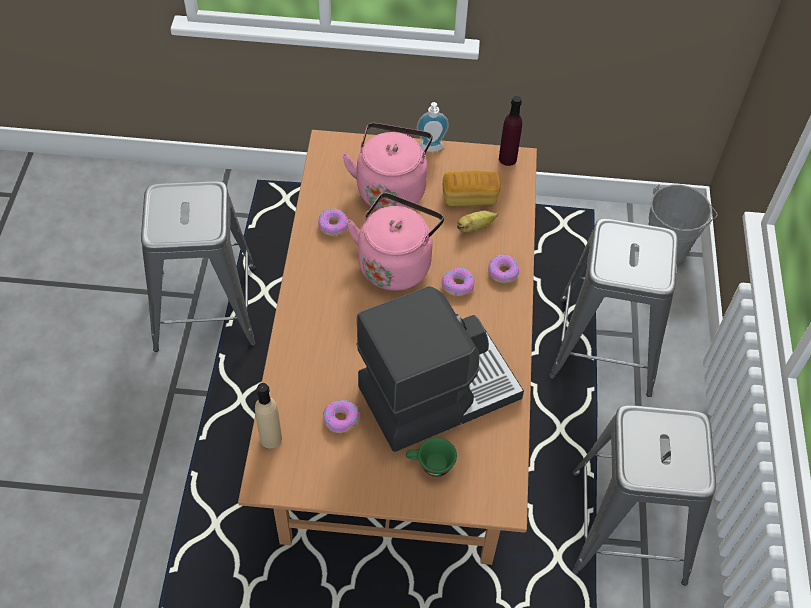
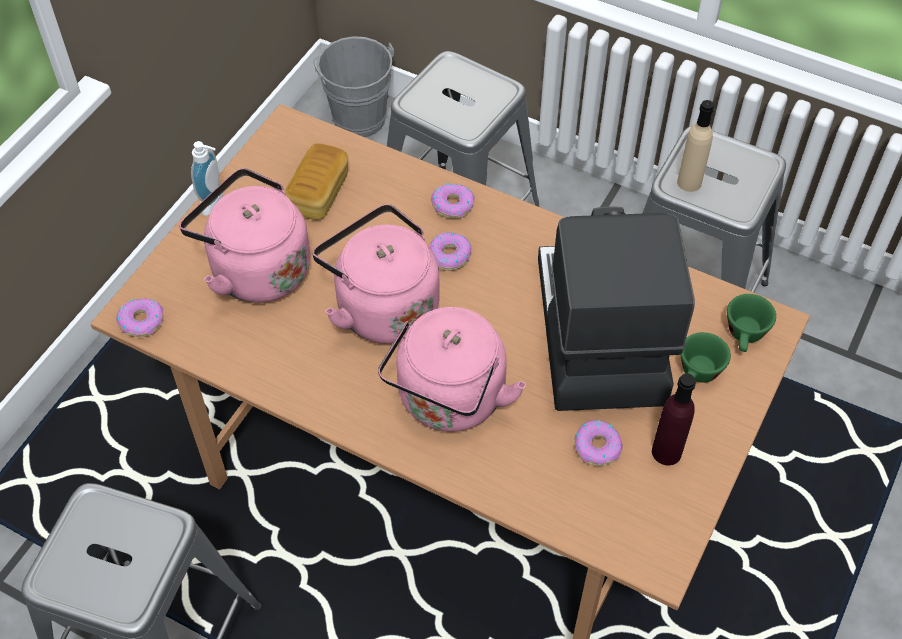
camera: 65 degrees left, 0 degrees up
(271, 438) = (596, 537): beige bottle -> beige bottle (689, 182)
(333, 225) = (281, 354): donut -> donut (141, 321)
(339, 324) = (449, 401): none -> pink kettle
(475, 227) = (370, 206): banana -> none
(481, 488) = (745, 336): none -> green cup
(507, 159) = (280, 136): purple bottle -> purple bottle (666, 452)

